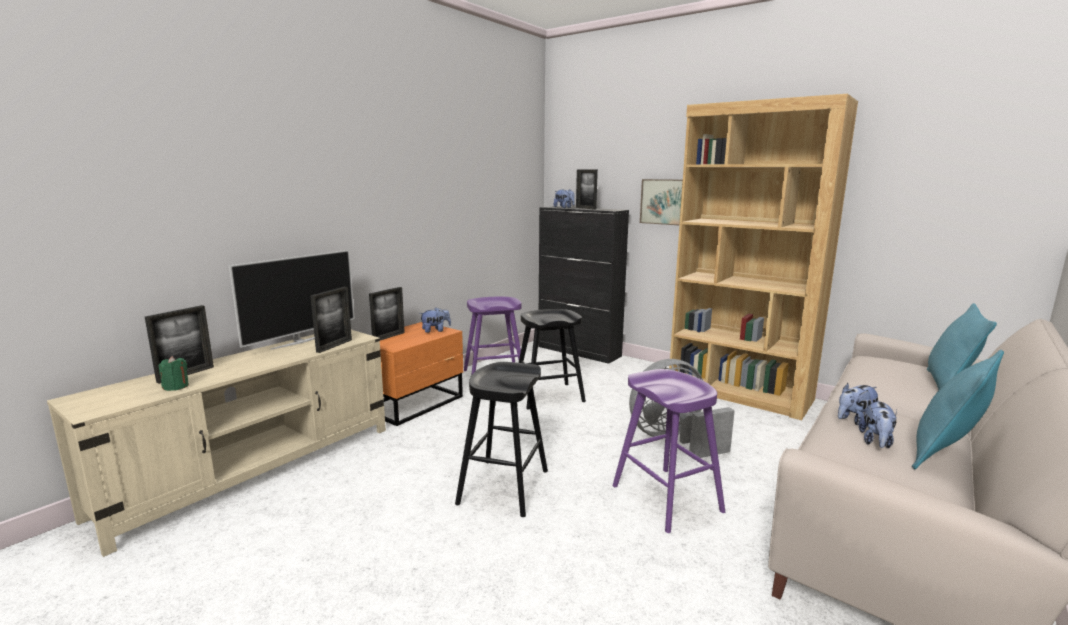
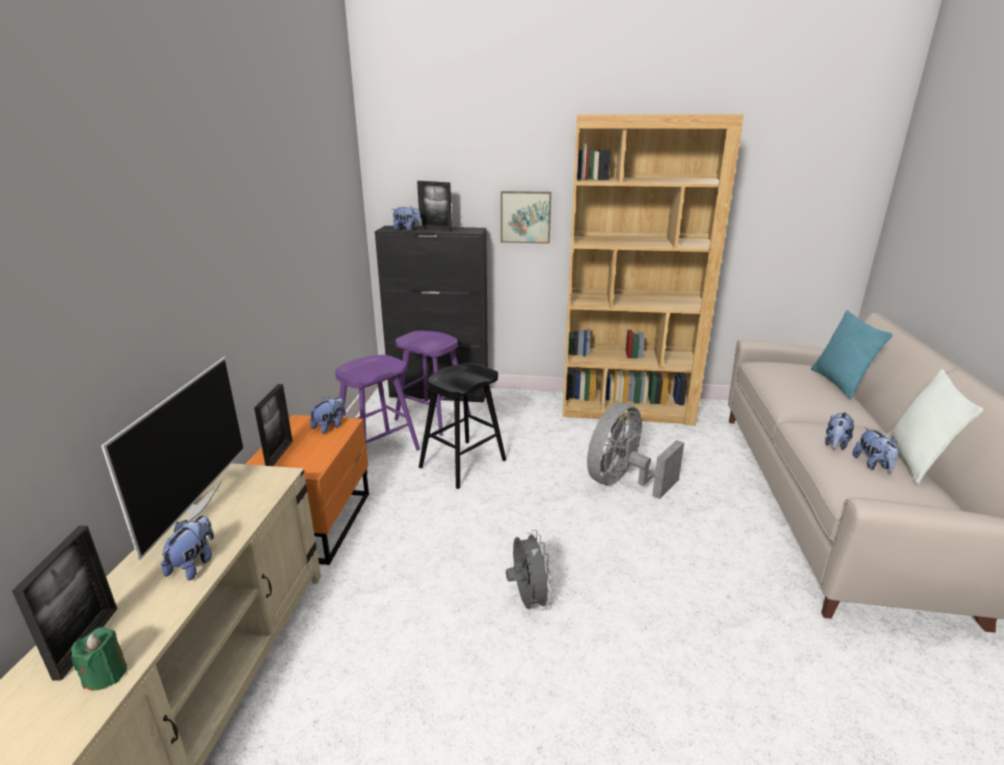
camera: 30 degrees left, 10 degrees up
(267, 361) = (194, 564): none -> plush toy
(334, 346) = (260, 502): picture frame -> none
(503, 487) = (528, 600): black stool -> grey fan
(666, 498) = (674, 552): purple stool -> purple stool (433, 418)
(945, 455) = (914, 461): turquoise pillow -> white pillow

